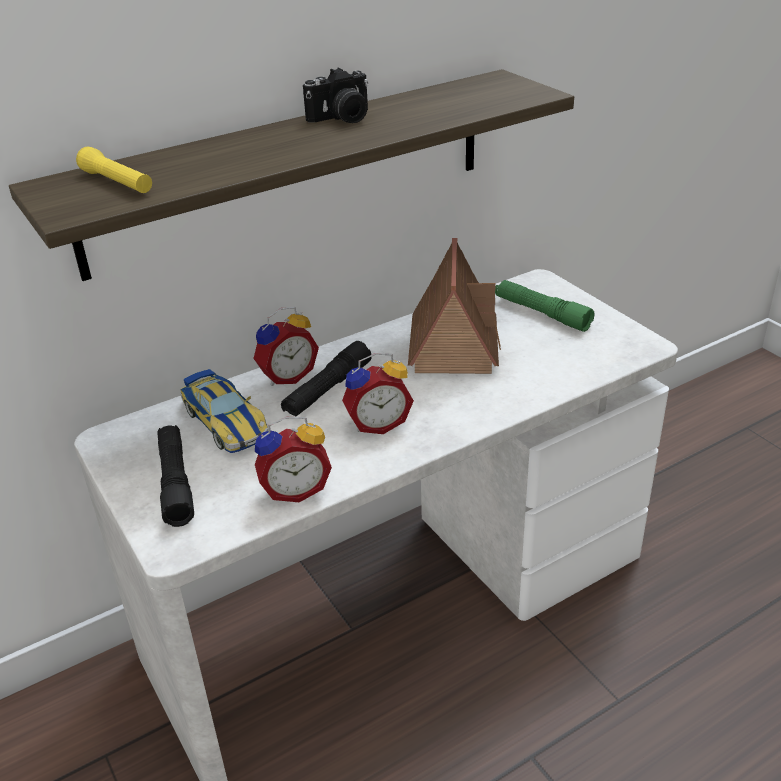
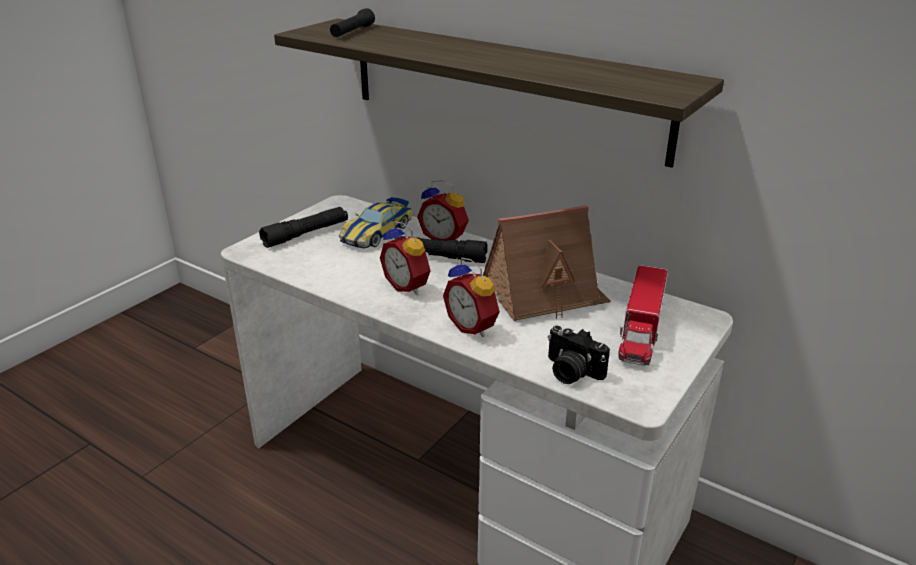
camera: 65 degrees right, 5 degrees down
(117, 183) = (352, 32): yellow flashlight -> black flashlight
(295, 489) = (316, 273): alarm clock -> alarm clock (473, 326)
(342, 118) = (520, 54): camera -> camera (571, 372)
(541, 313) = (641, 329): green flashlight -> toy truck

